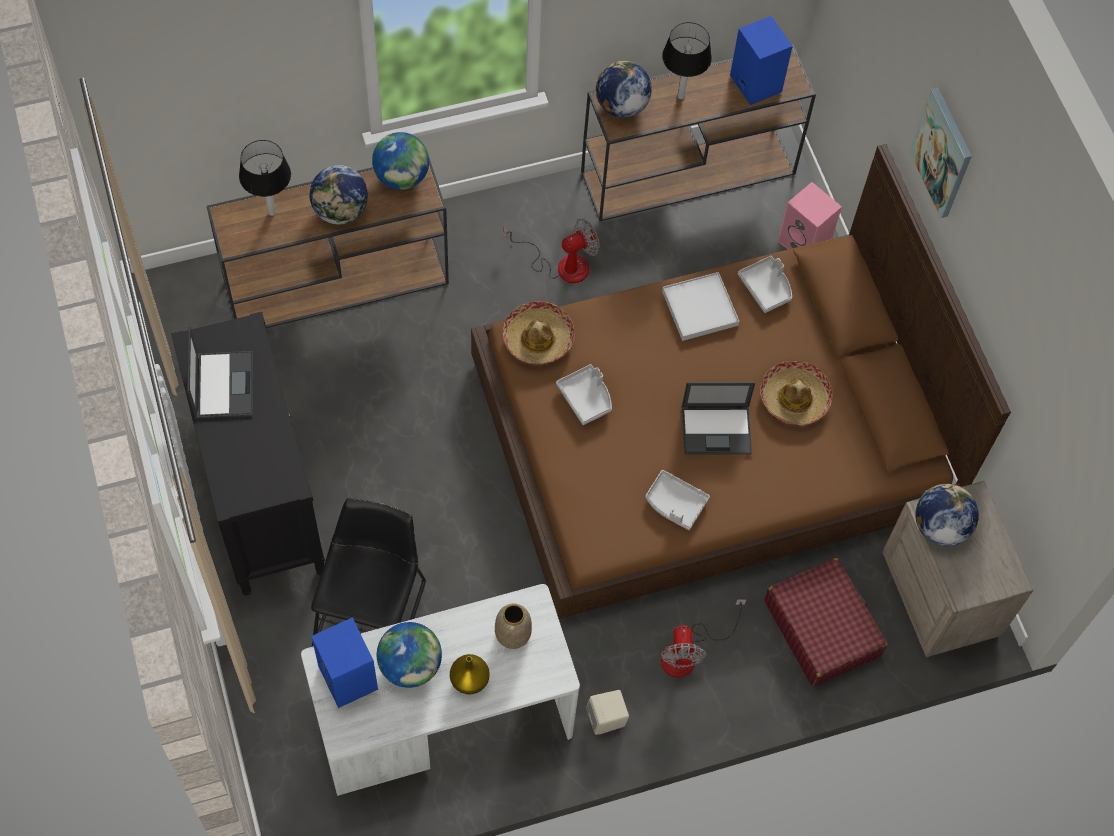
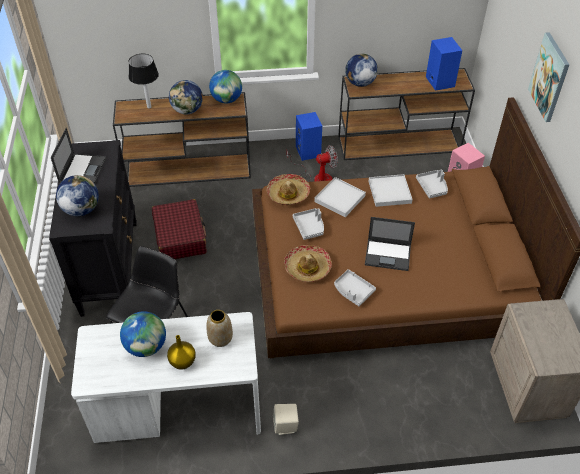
camera: 15 degrees right, 15 degrees down
(350, 678) = (104, 348): blue speaker -> blue speaker (309, 152)
(623, 335) = (340, 198): none -> white tray
(680, 97) = (395, 83): table lamp -> none
(688, 652) = (349, 393): fan -> none
(794, 398) = (441, 245): hat -> hat (307, 268)
(822, 628) = (443, 392): red suitcase -> red suitcase (180, 236)
(939, 527) = (530, 321): globe -> globe (81, 209)

